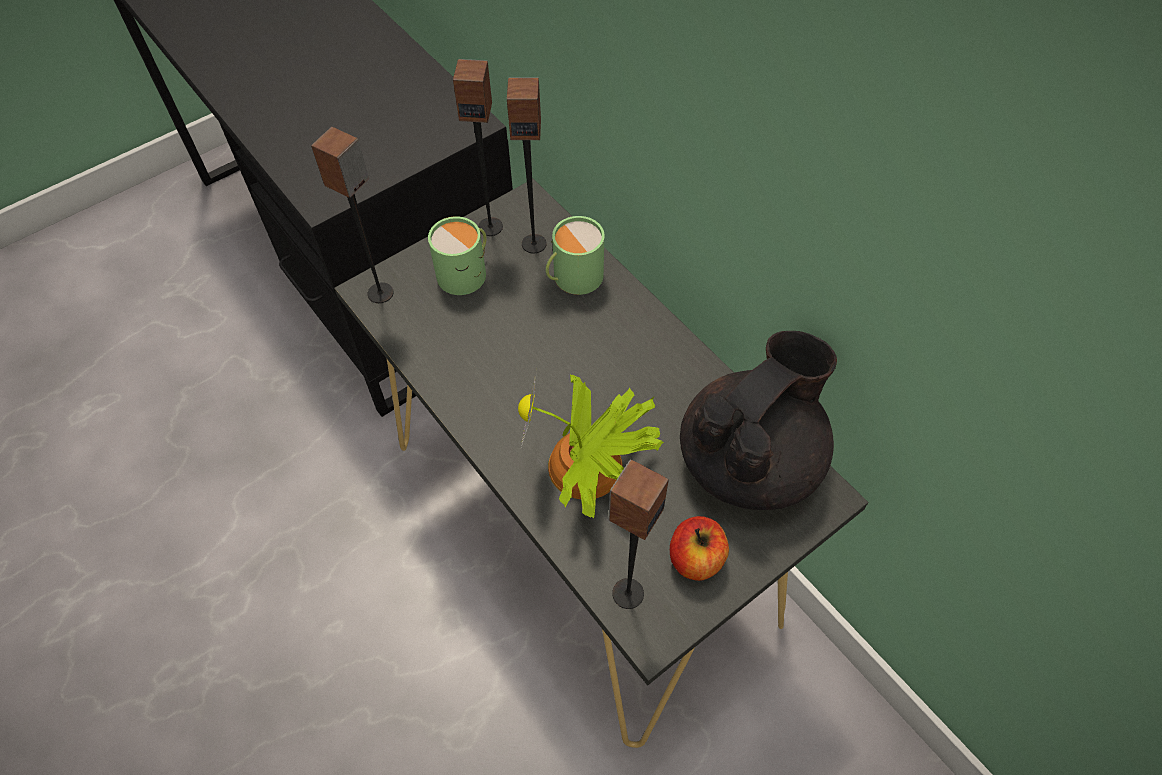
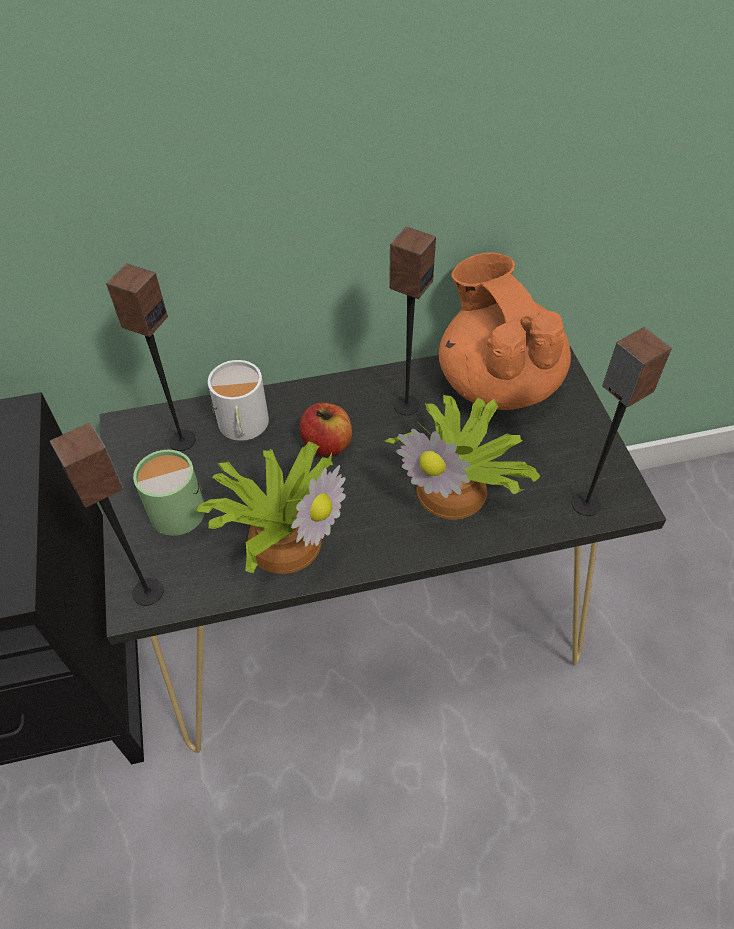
camera: 65 degrees left, 5 degrees down
(470, 357) = (282, 537): none -> potted plant
(490, 226) = (133, 467): speaker -> speaker (406, 405)
(573, 277) = (242, 425): green mug -> white mug
(696, 558) = (571, 448): apple -> apple (327, 444)
(750, 460) = (497, 381): black teapot -> orange teapot

